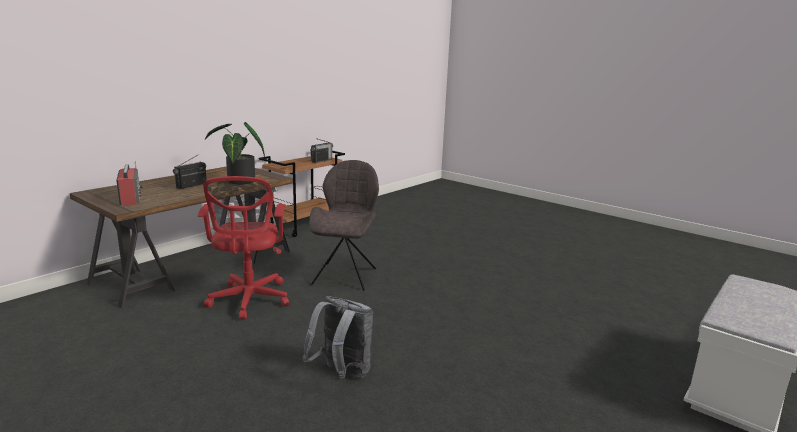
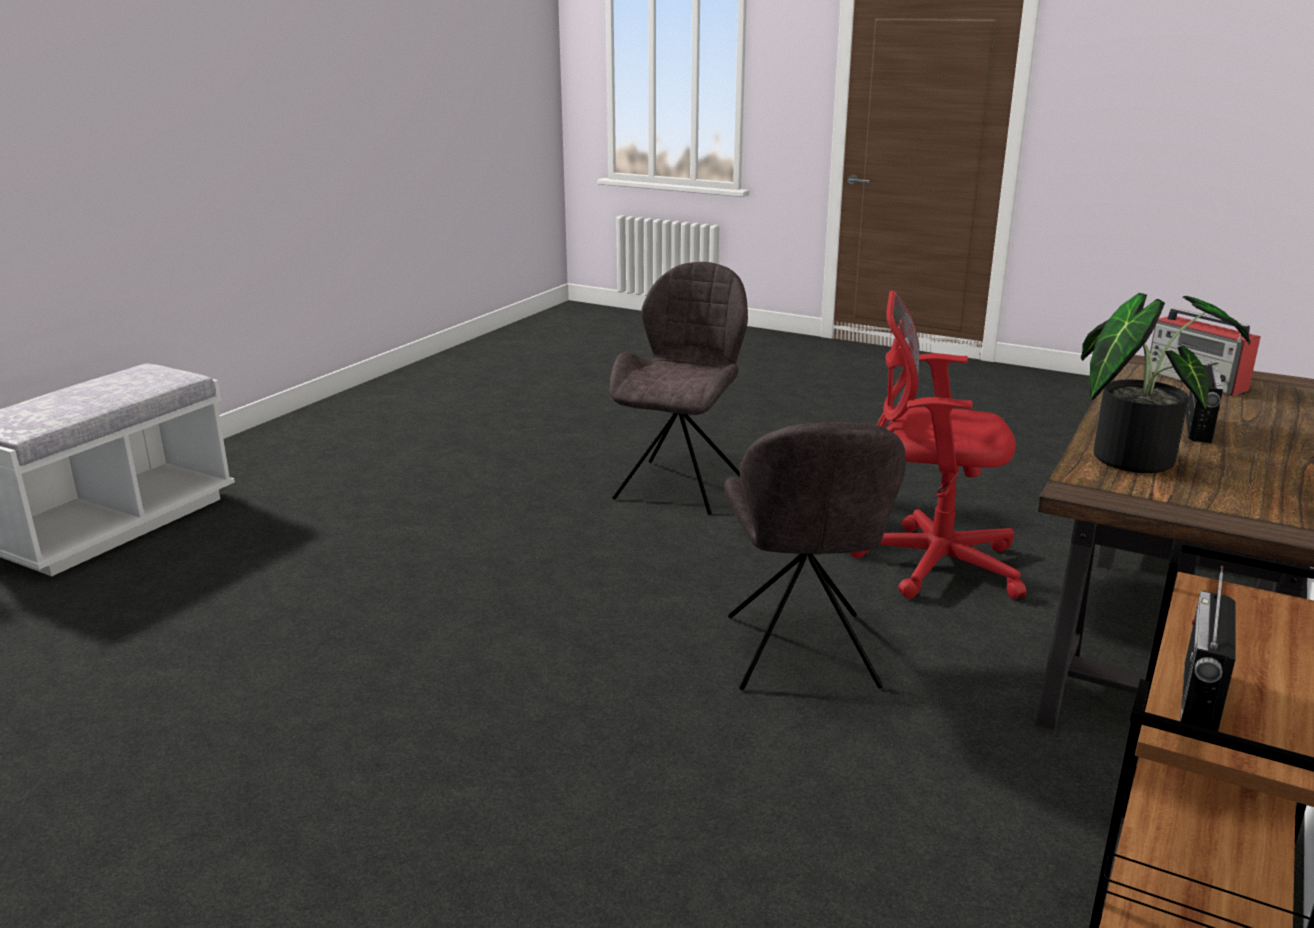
camera: 170 degrees right, 5 degrees up
(249, 301) = (930, 563): red office chair -> red office chair turned 60 degrees counterclockwise
(341, 374) = (680, 485): grey backpack -> grey chair

